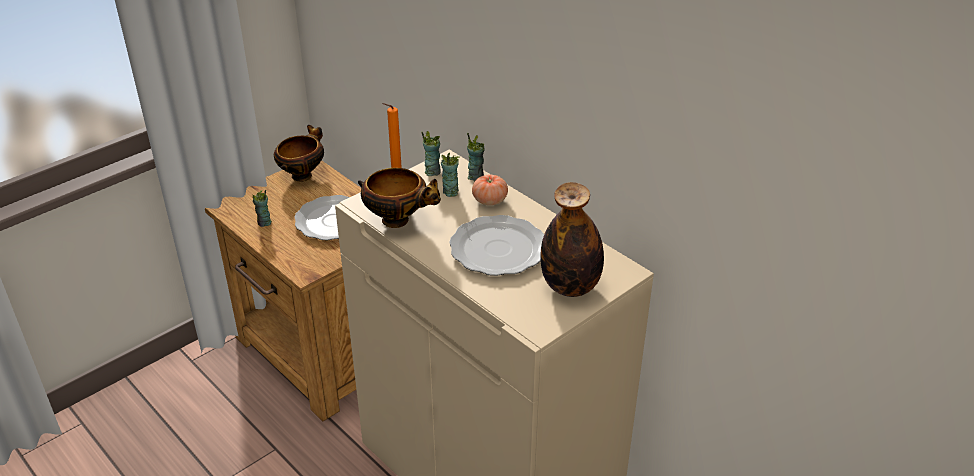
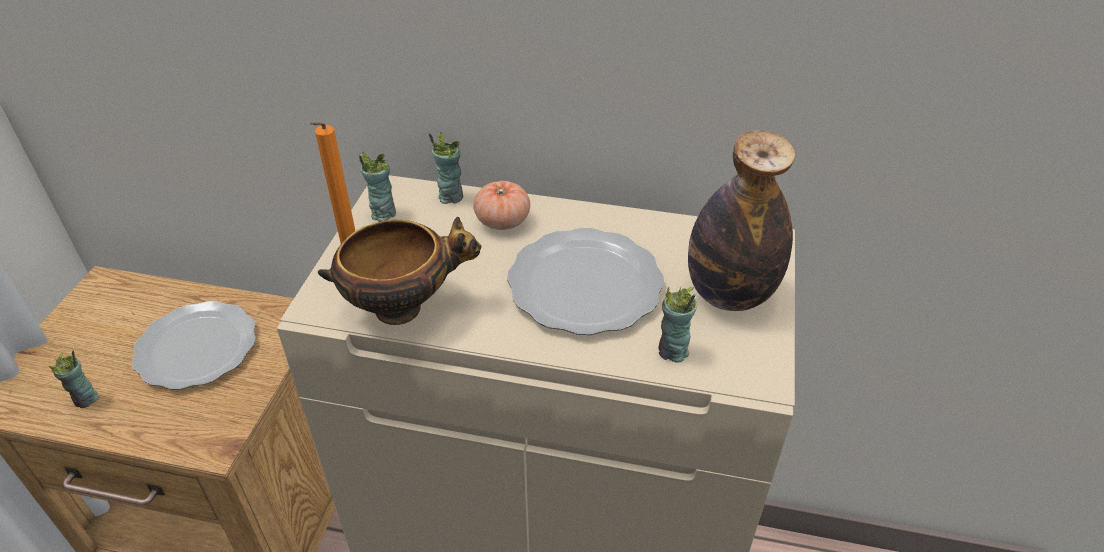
camera: 35 degrees left, 5 degrees up
(302, 174) = (97, 300): bowl -> none
(450, 192) = (437, 232): cup -> cup (672, 351)

